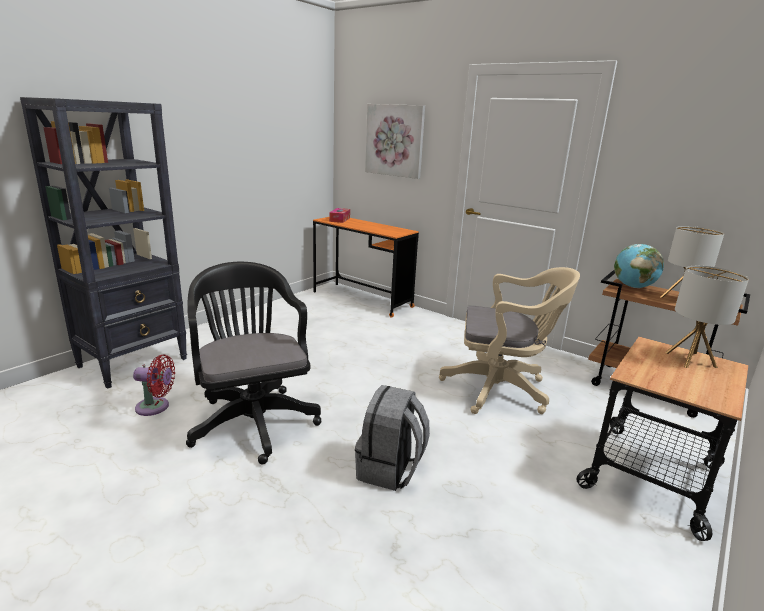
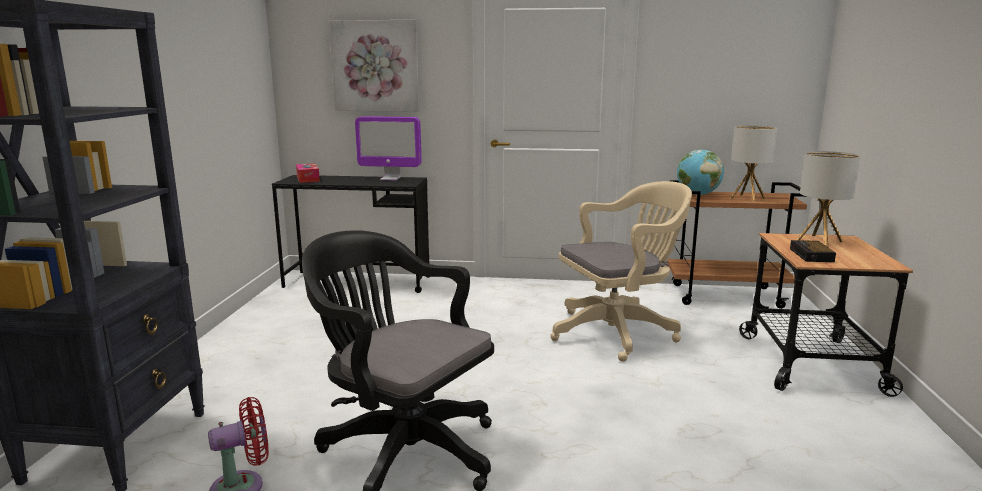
camera: 30 degrees left, 5 degrees down
(362, 299) = (357, 282): orange desk -> black desk
(390, 470) = (617, 440): grey backpack -> none
(391, 228) = (390, 178): none -> monitor
(648, 371) = (811, 255): none -> alarm clock

